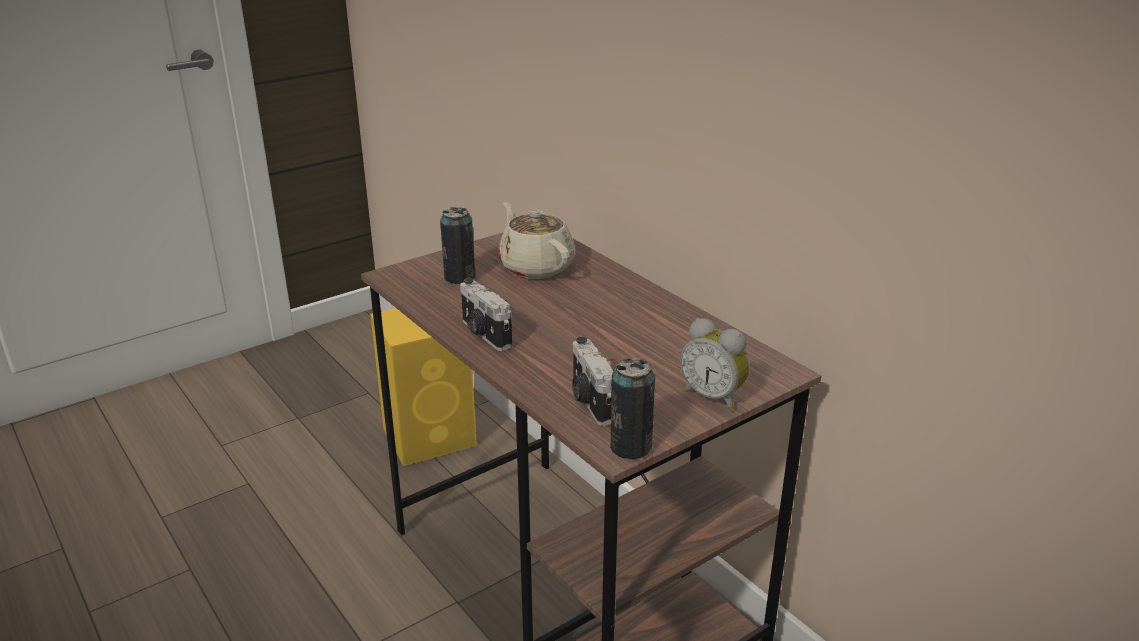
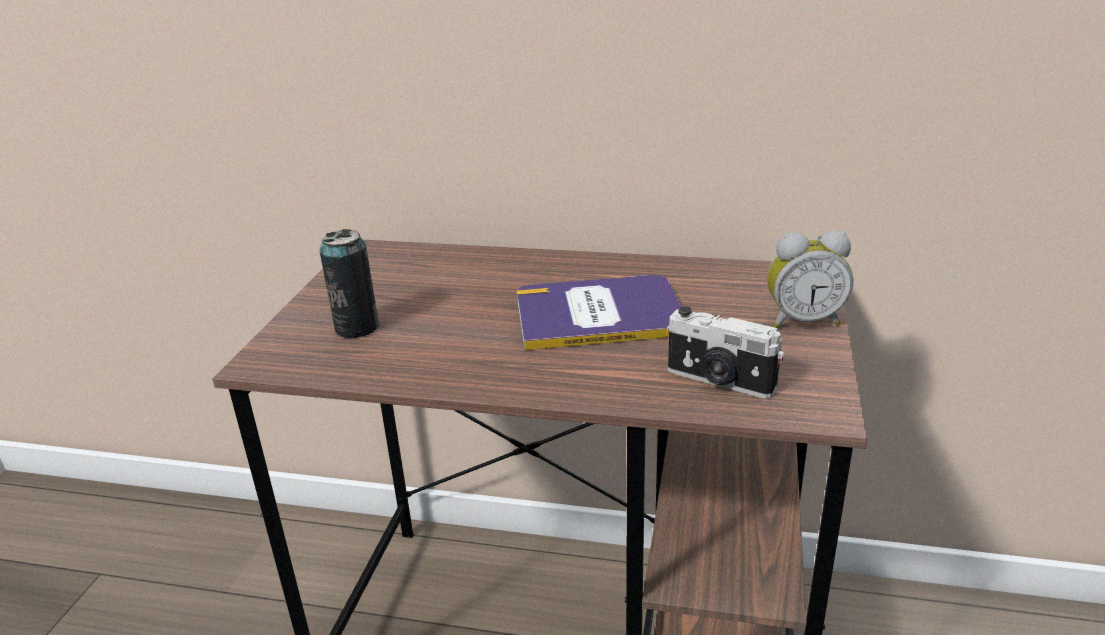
camera: 40 degrees left, 0 degrees up
(432, 436) = (242, 577): yellow speaker -> none
(484, 334) = (493, 371): camera -> none
(536, 266) = (426, 282): beige teapot -> none
(596, 331) = (599, 314): none -> book
(630, 447) = (830, 402): can -> none

